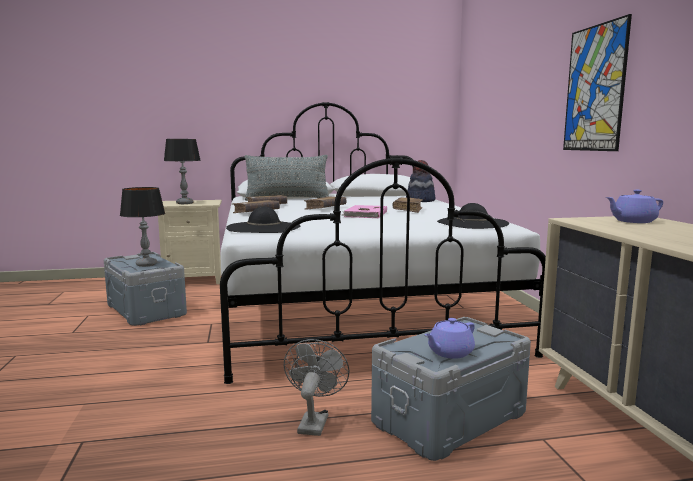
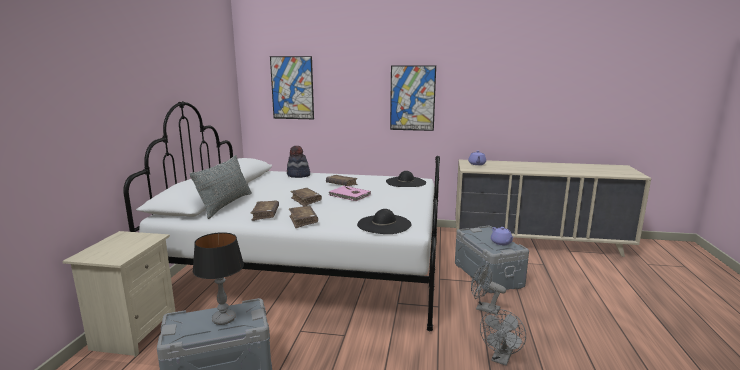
camera: 70 degrees left, 5 degrees up
(165, 444) = (501, 359): none -> grey fan
(185, 203) = (124, 248): table lamp -> none
(488, 92) = (292, 88): none -> picture

